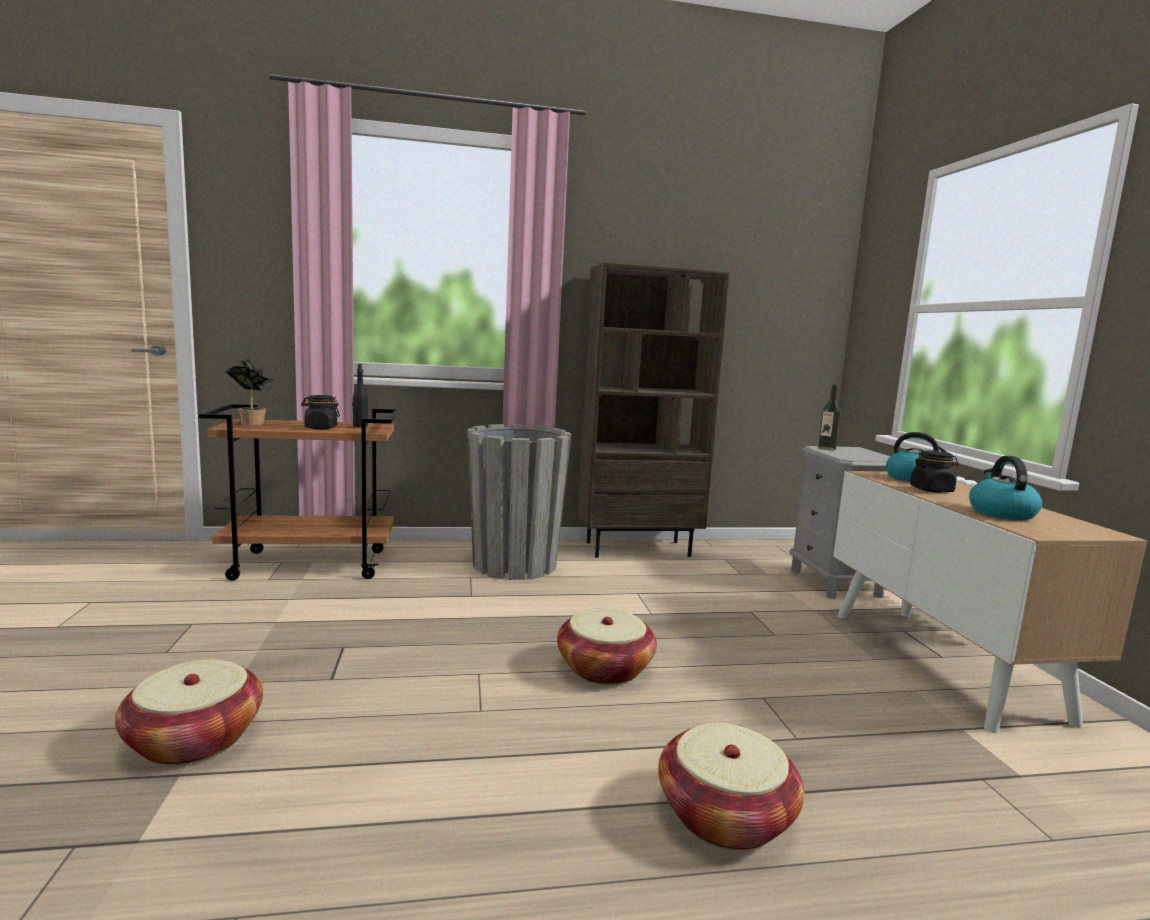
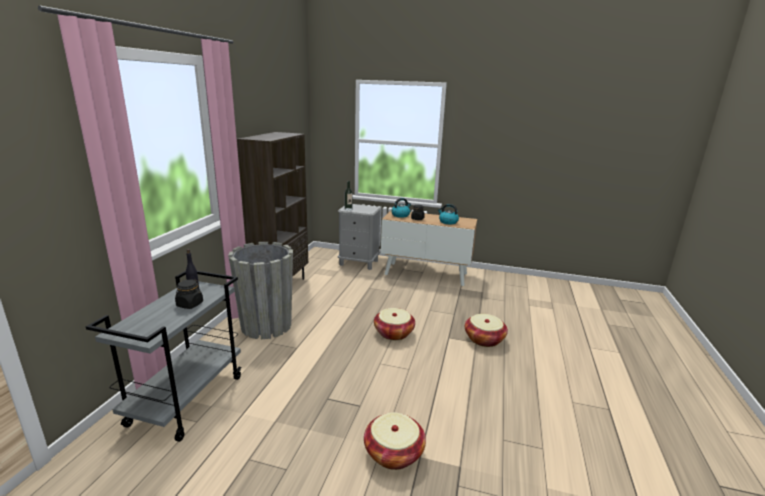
camera: 65 degrees left, 10 degrees up
(251, 423) = (137, 329): potted plant -> none
(312, 564) = (187, 399): brown cart -> grey cart

